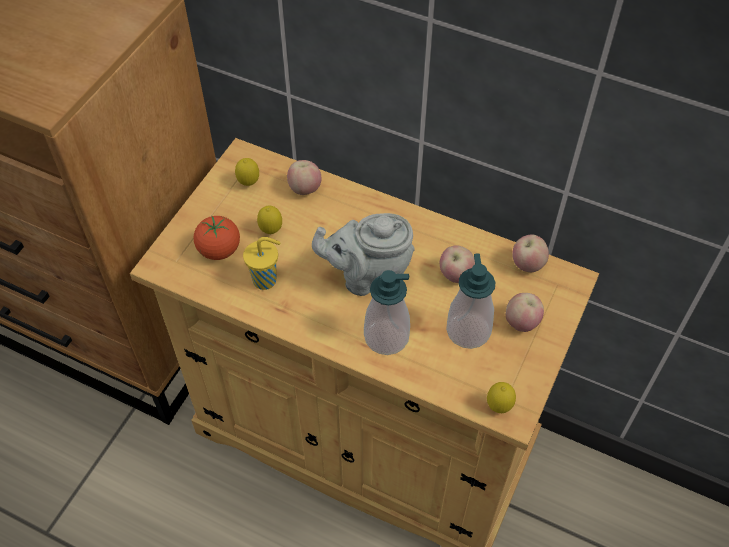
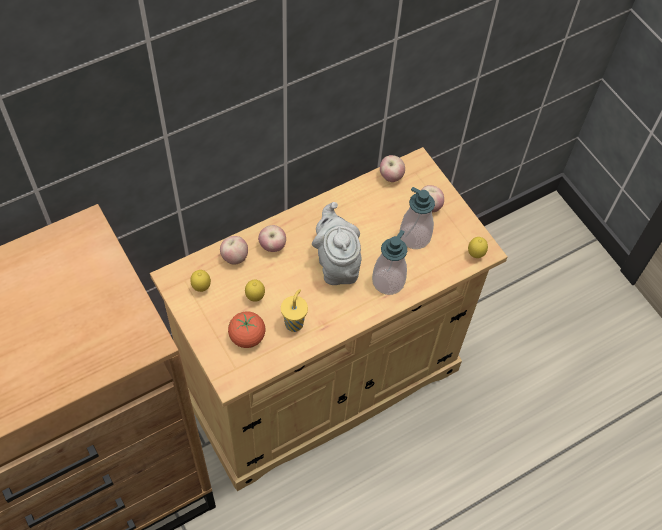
camera: 60 degrees left, 5 degrees up
(368, 277) = (336, 264): grey teapot -> grey teapot turned 135 degrees clockwise
(455, 275) = (370, 217): apple -> apple (272, 246)

